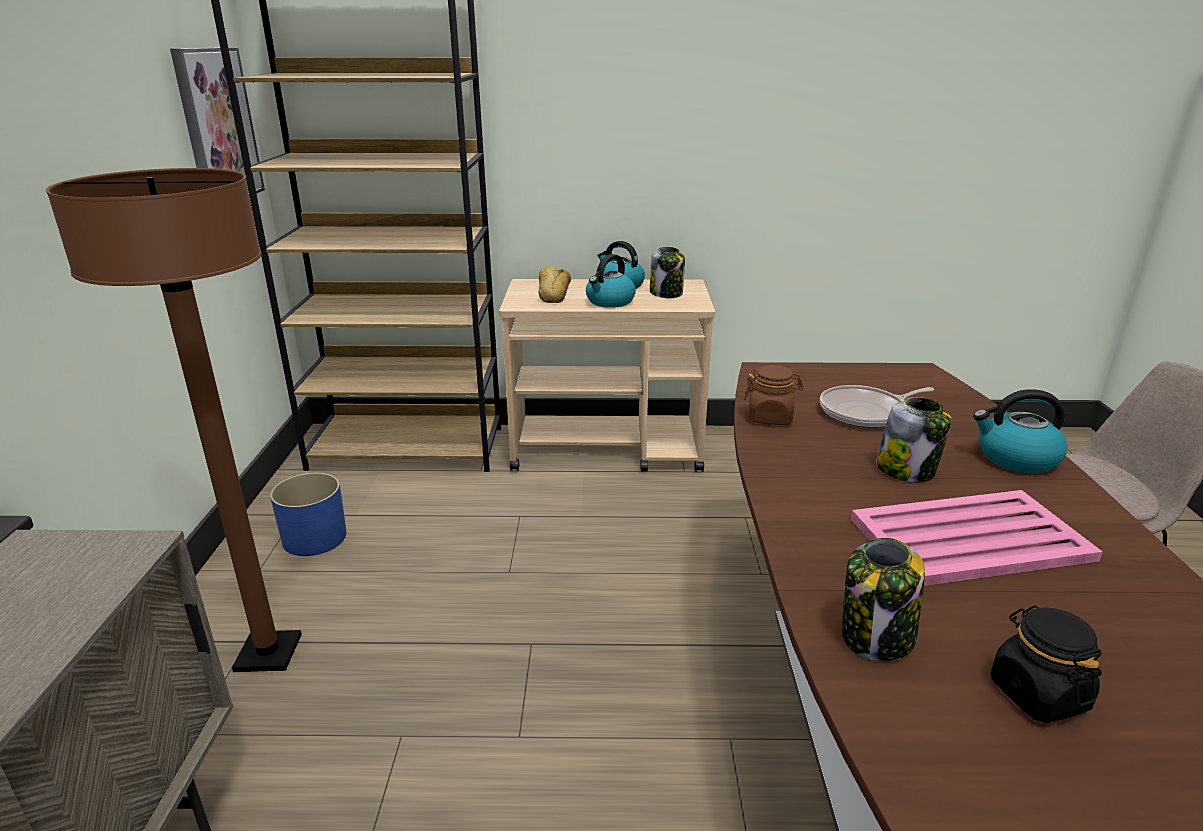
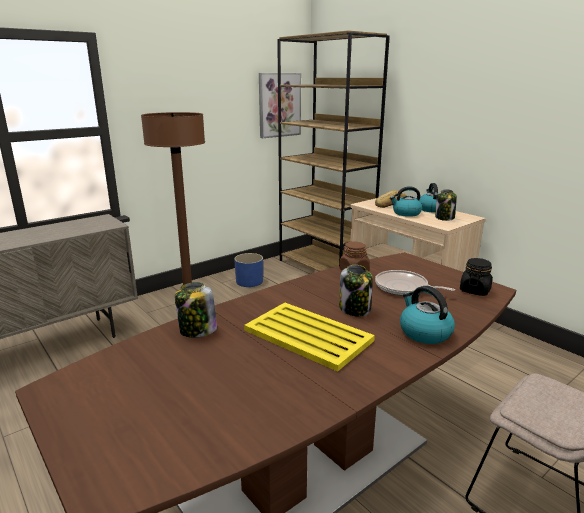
camera: 50 degrees right, 5 degrees down
(972, 539) = (308, 336): pink tray -> yellow tray
(1037, 694) = (195, 370): black jar -> black jar (474, 290)

